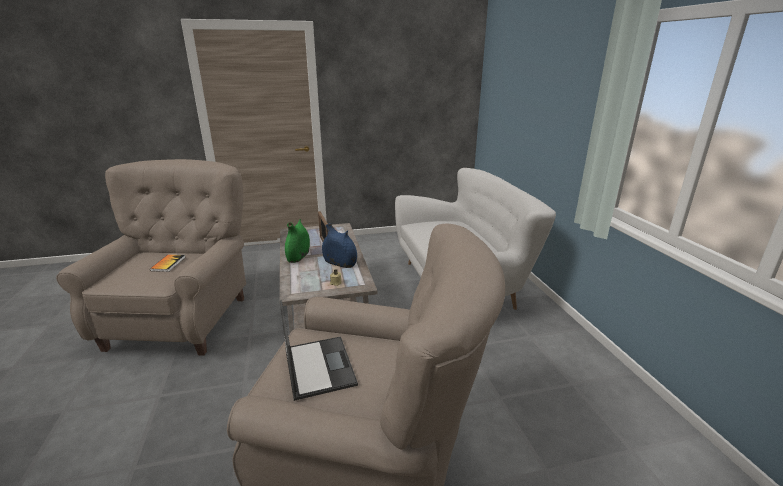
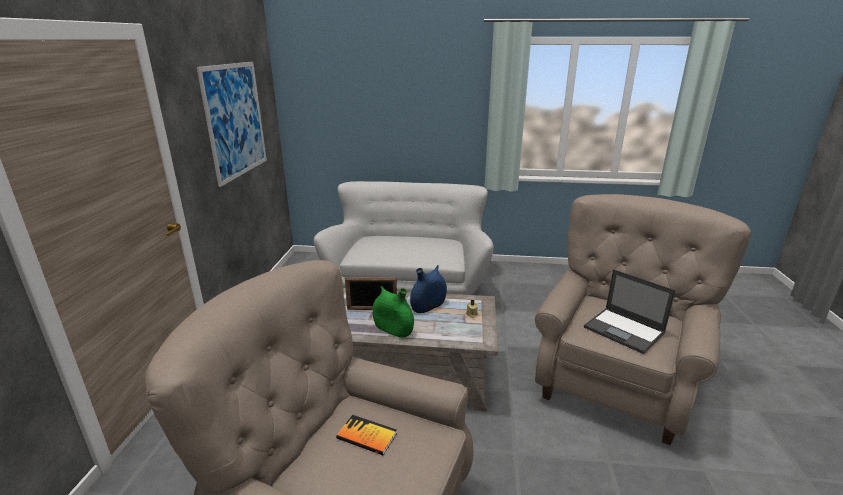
camera: 70 degrees left, 0 degrees up
(319, 366) = (624, 330): laptop -> laptop turned 135 degrees counterclockwise
(405, 95) = (235, 120): none -> picture

